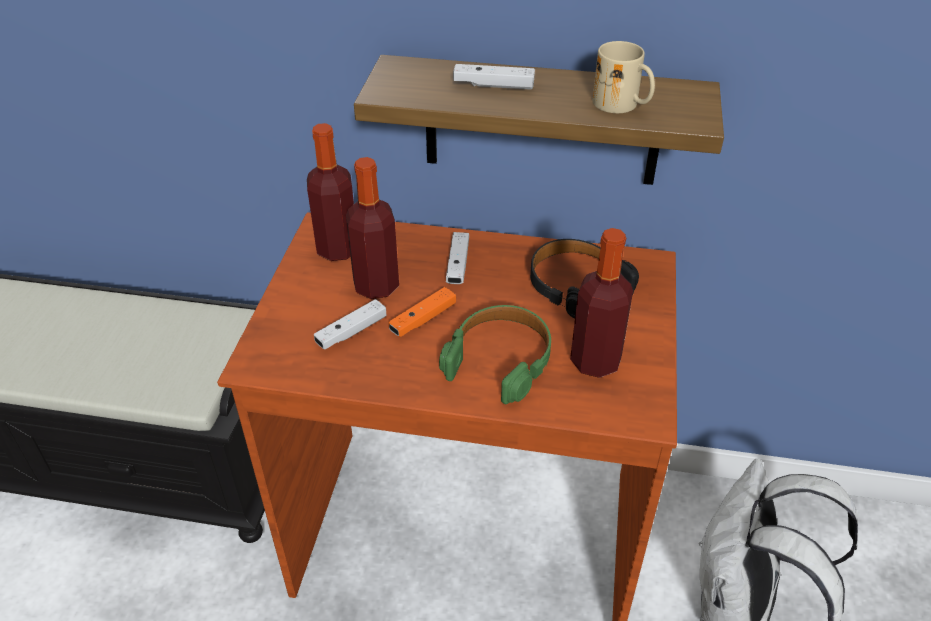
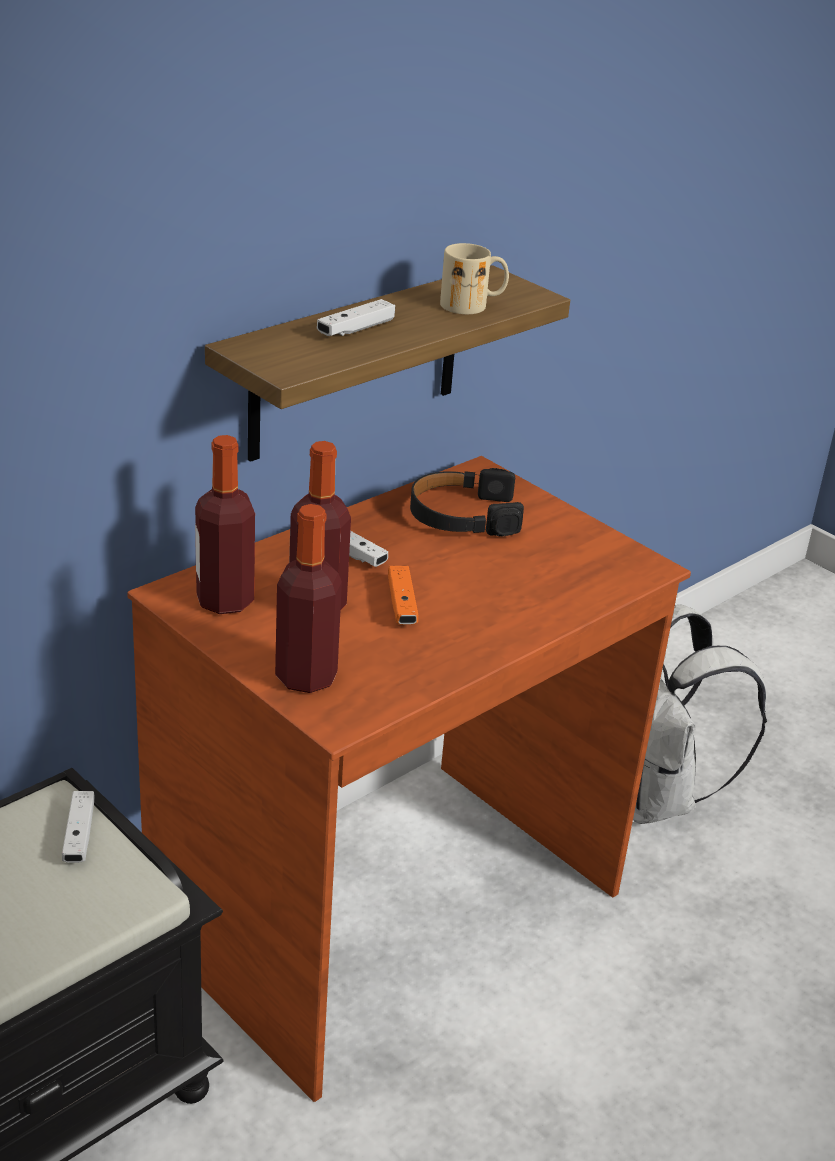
camera: 55 degrees left, 10 degrees down
(351, 332) = (366, 648): white game controller -> white game controller (79, 835)
(500, 360) = (506, 594): green headphones -> none
(595, 361) = (564, 555): bottle -> bottle (306, 677)

